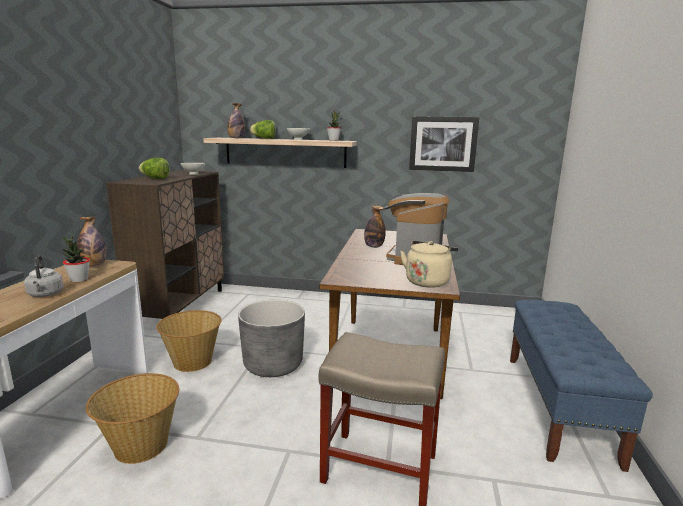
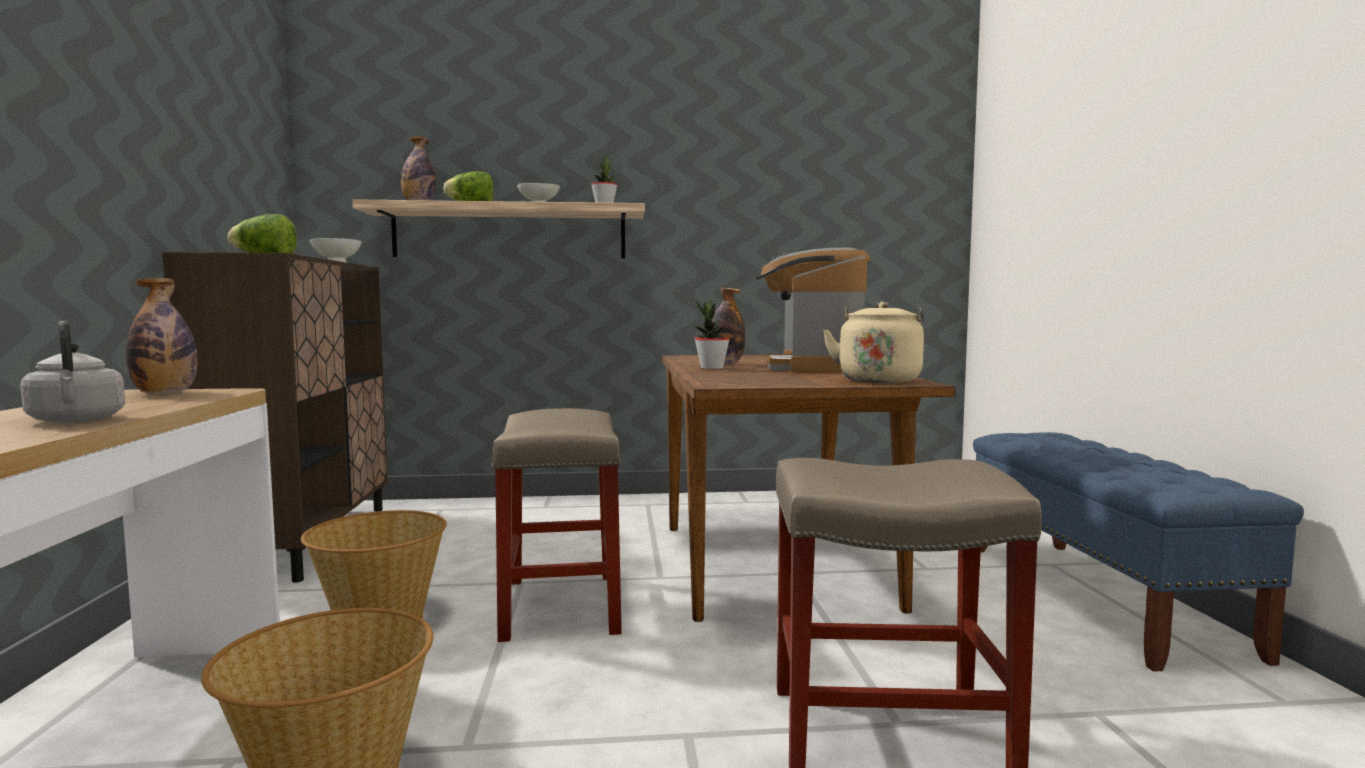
camera: 15 degrees left, 10 degrees down
(79, 280) = (148, 405): potted plant -> potted plant (711, 368)
(273, 365) = (560, 604): grey planter -> beige stool
(443, 144) = (788, 213): picture -> none

